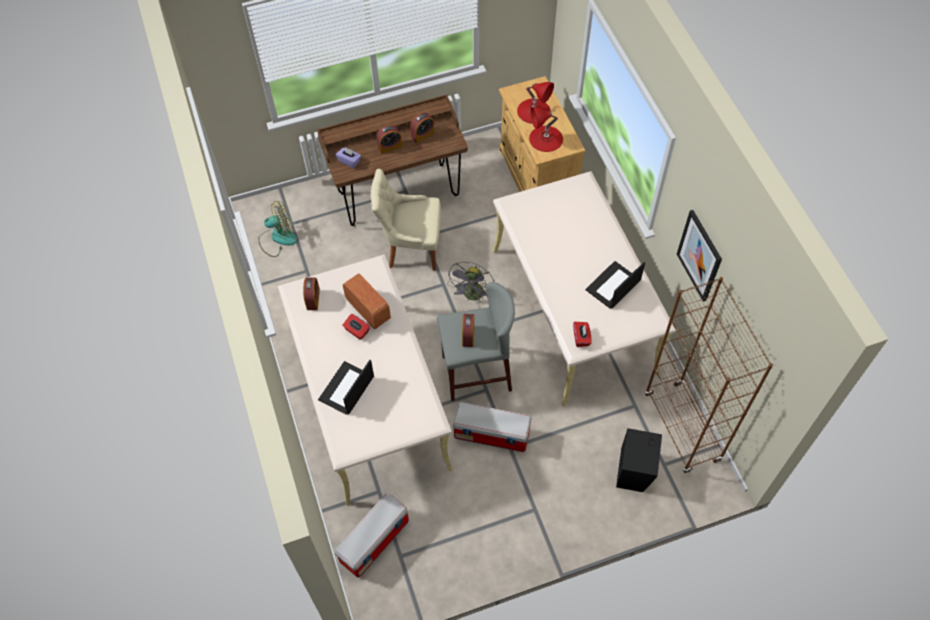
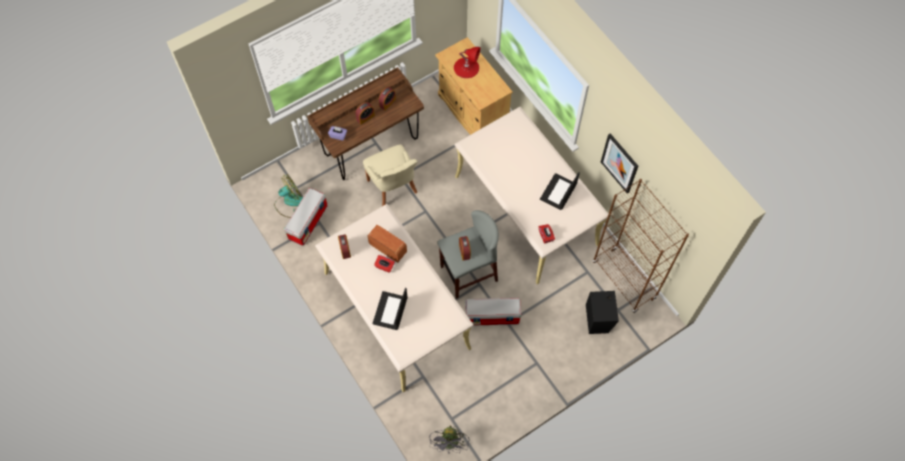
camera: 15 degrees left, 5 degrees up
(374, 540) = (430, 412): storage box -> storage box (308, 221)
(411, 248) = (393, 188): beige chair -> beige chair turned 105 degrees counterclockwise
(473, 296) = (450, 215): grey fan -> grey fan (450, 444)
(546, 138) = (481, 88): red table lamp -> none

